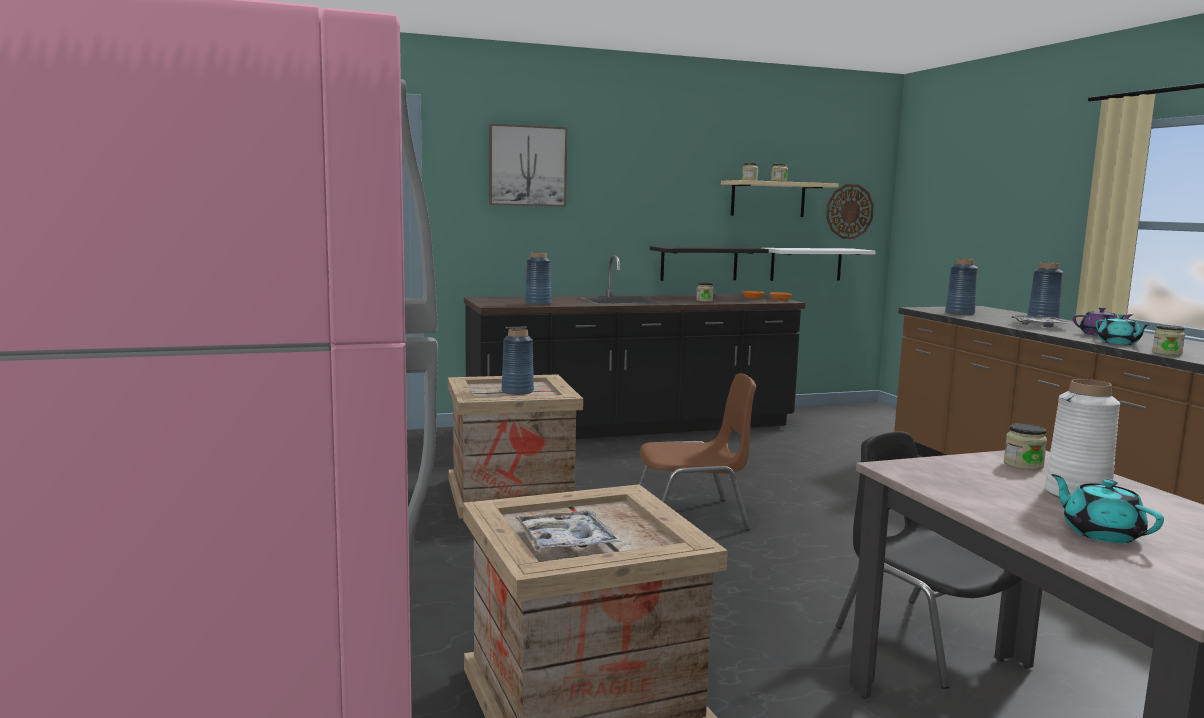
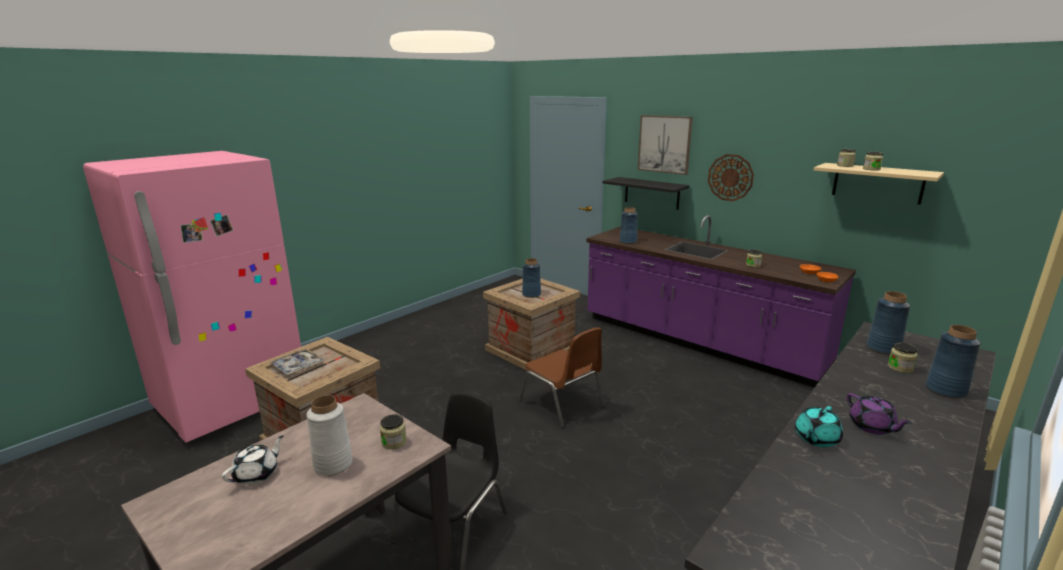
camera: 60 degrees right, 10 degrees up
(632, 428) = (698, 342): black counter -> purple counter
(699, 263) = (795, 231): black shelf -> black shelf (651, 193)
(806, 264) = (918, 251): white shelf -> none
(849, 211) = (991, 205): wall clock -> wall clock (730, 177)
(1038, 326) = (869, 391): tray -> none
(1101, 533) = (257, 474): turquoise teapot -> white teapot
(1166, 353) = (784, 468): jar -> jar (900, 368)

